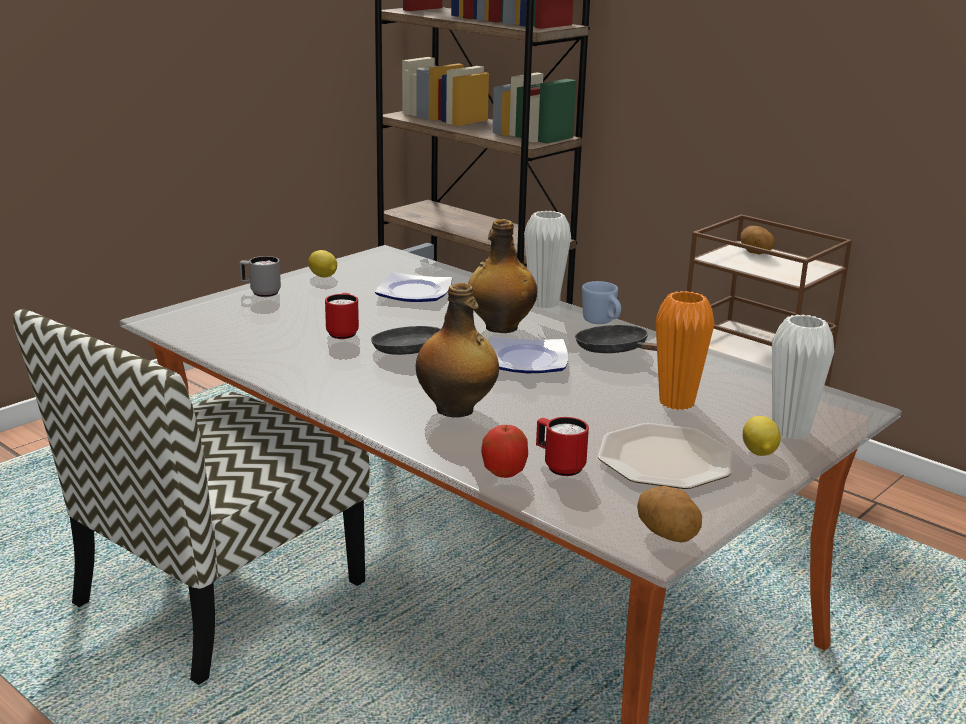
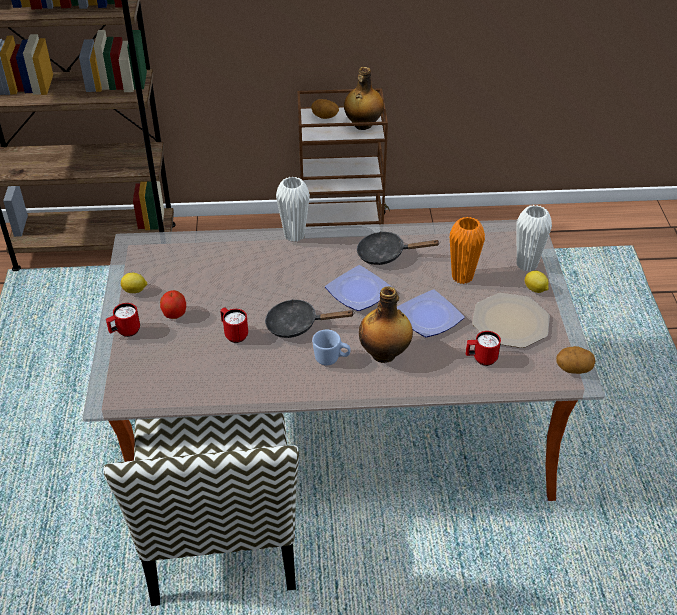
camera: 45 degrees left, 20 degrees up
(260, 293) = (125, 332): grey mug -> red mug
(415, 292) = (213, 270): plate -> plate (429, 316)
(500, 327) = (305, 272): bottle -> bottle (362, 125)
(504, 472) = (467, 381): apple -> apple (175, 314)
(601, 322) = (345, 234): blue mug -> blue mug (331, 359)

